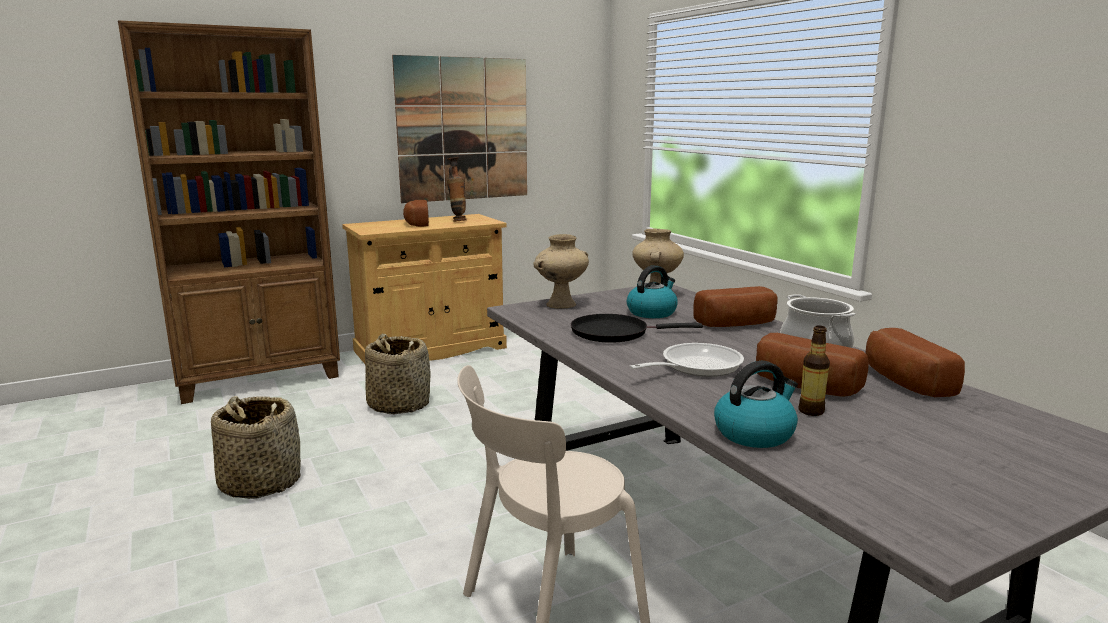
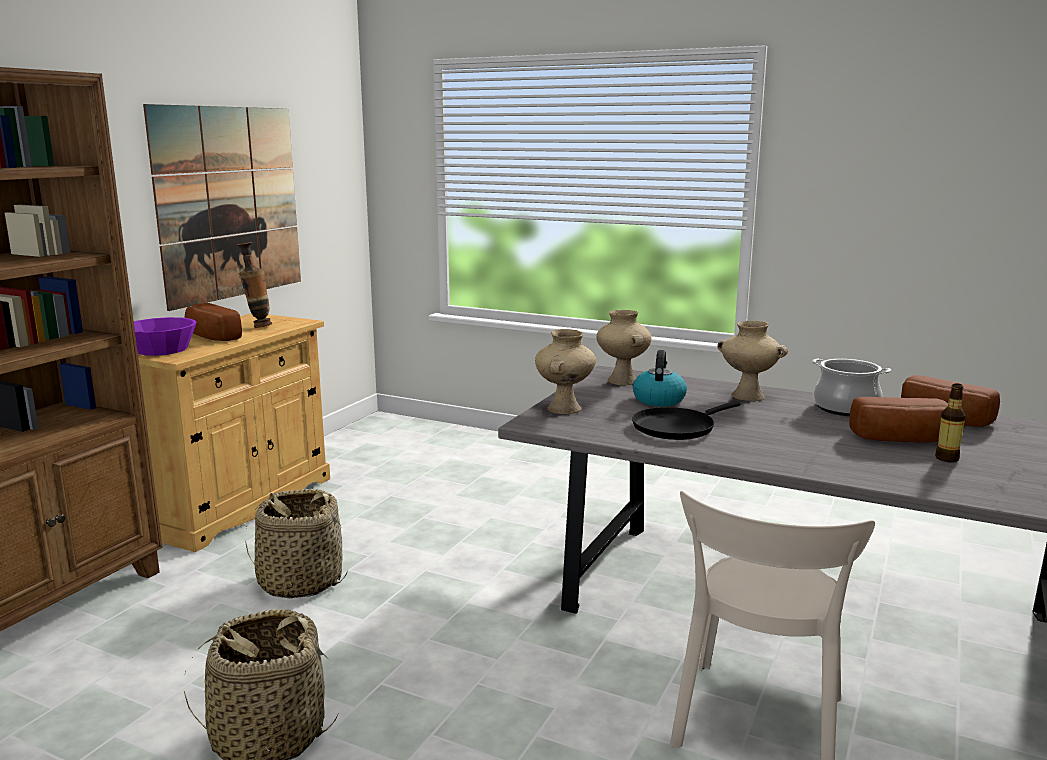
camera: 35 degrees left, 0 degrees up
(373, 226) = (161, 349): none -> purple bowl
(695, 366) = (803, 443): frying pan -> none
(738, 324) = (747, 396): bread -> beige vase
(754, 433) = (955, 487): kettle -> none

